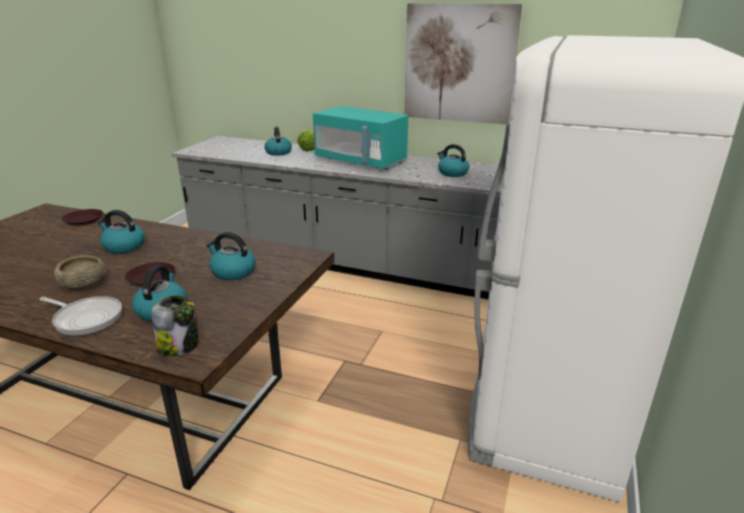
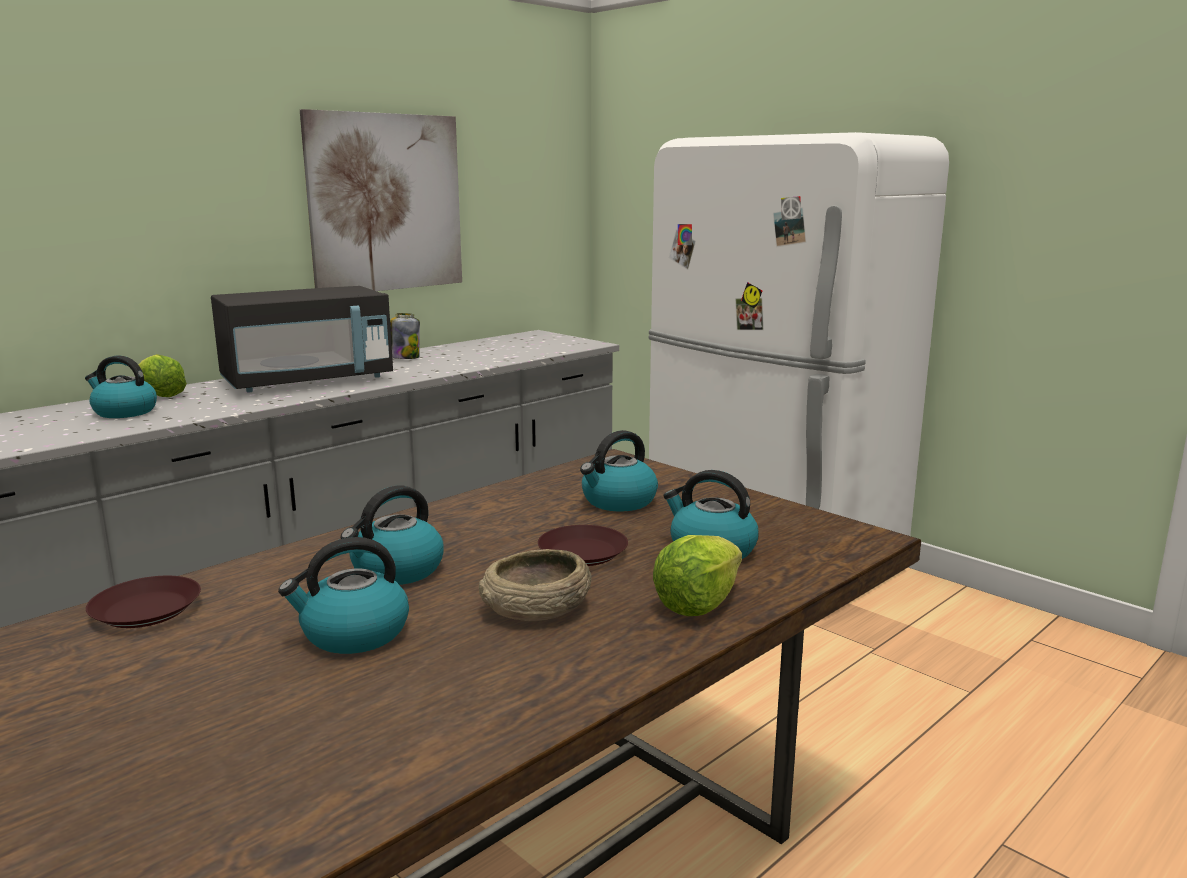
camera: 65 degrees left, 10 degrees down
(86, 318) = (698, 603): frying pan -> lettuce
(179, 346) = (826, 544): jar -> jar (404, 357)
(361, 161) = (308, 381): turquoise microwave -> black microwave
(452, 173) = (456, 358): kettle -> kettle (353, 634)

